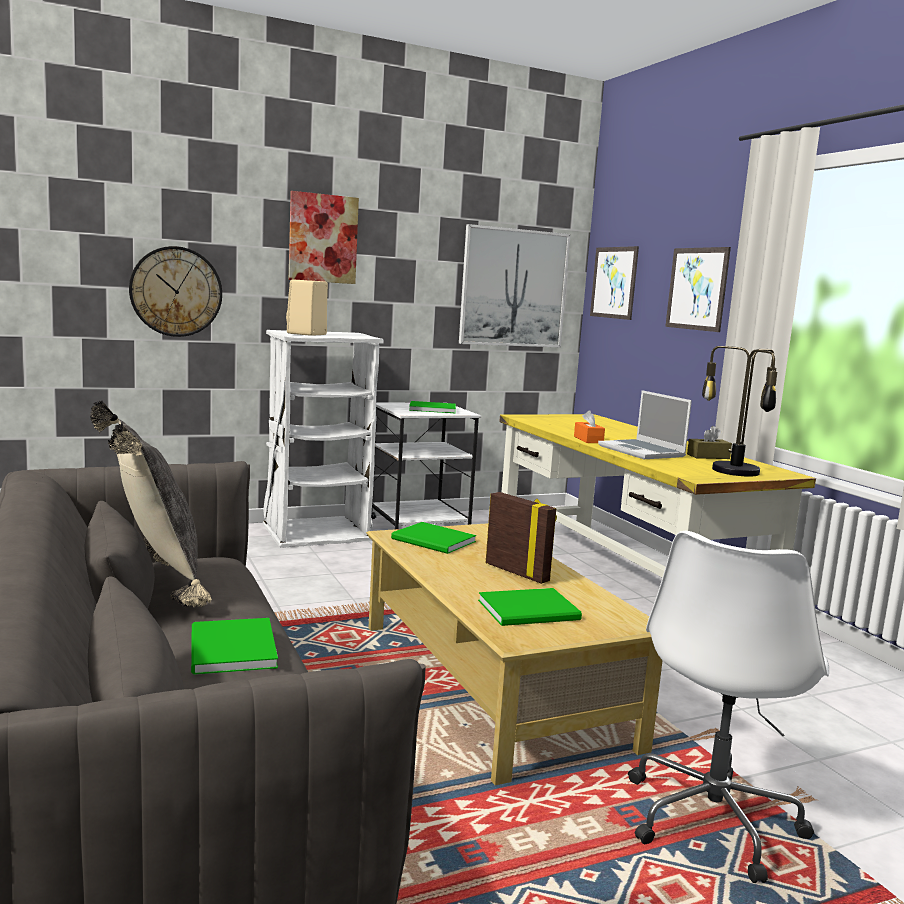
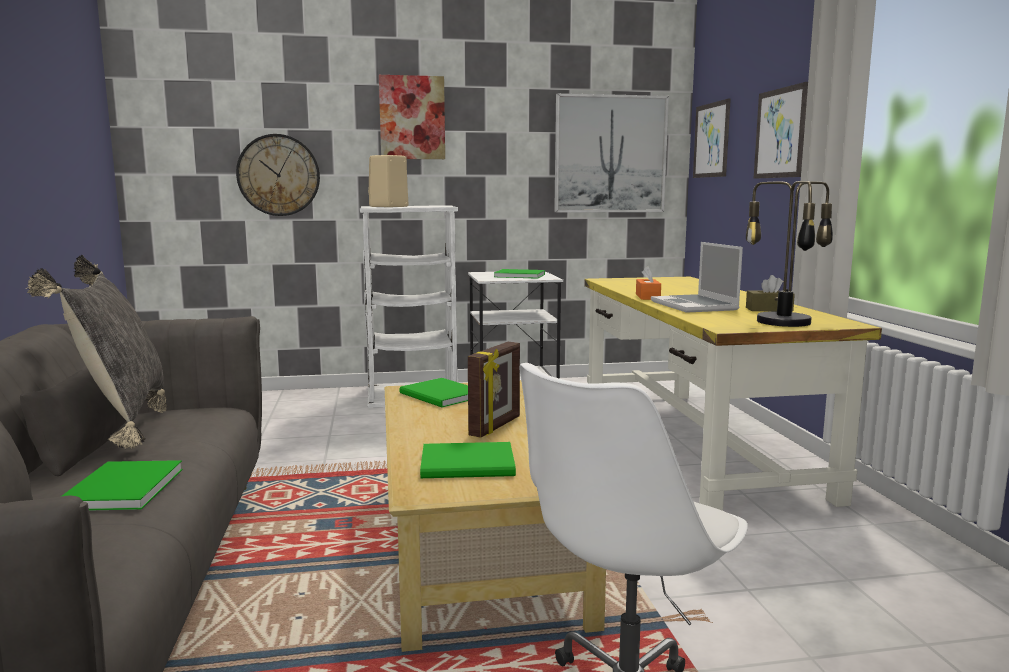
camera: 15 degrees right, 0 degrees up
(517, 572) = (496, 427): picture frame -> picture frame turned 60 degrees clockwise

